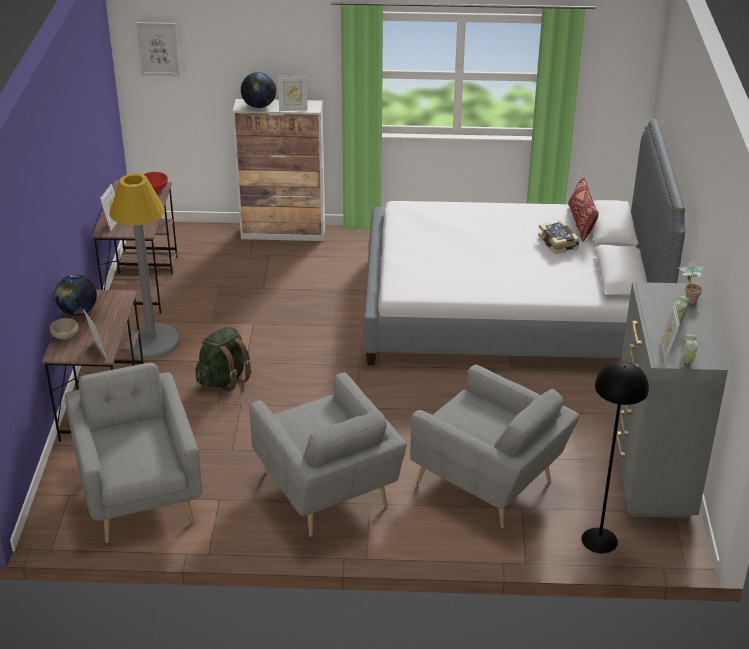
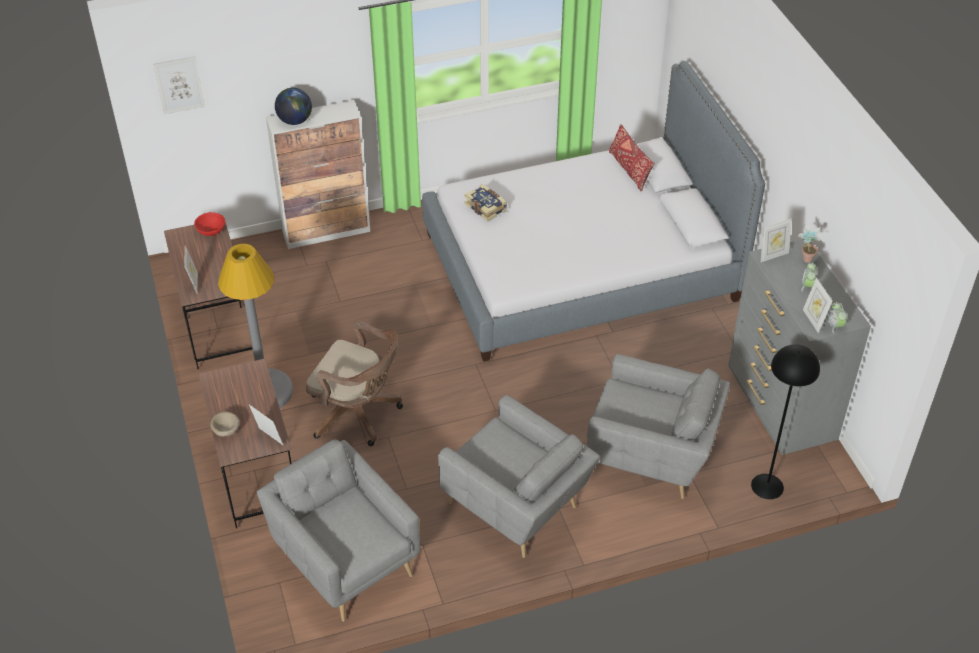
camera: 20 degrees left, 10 degrees up
(78, 312) = (221, 398): globe -> none
(224, 379) = (358, 414): green backpack -> brown office chair
(293, 109) = (331, 117): picture frame -> picture frame (772, 255)
(559, 243) = (621, 198): book -> book (486, 207)

